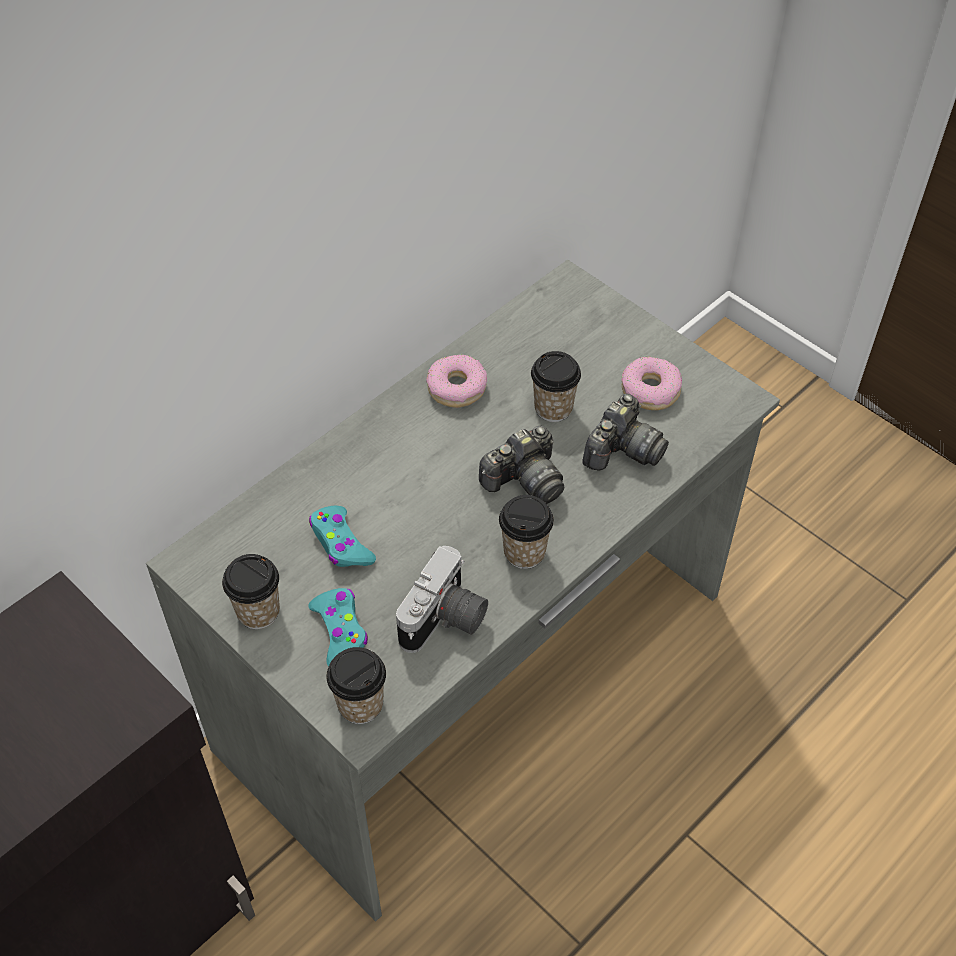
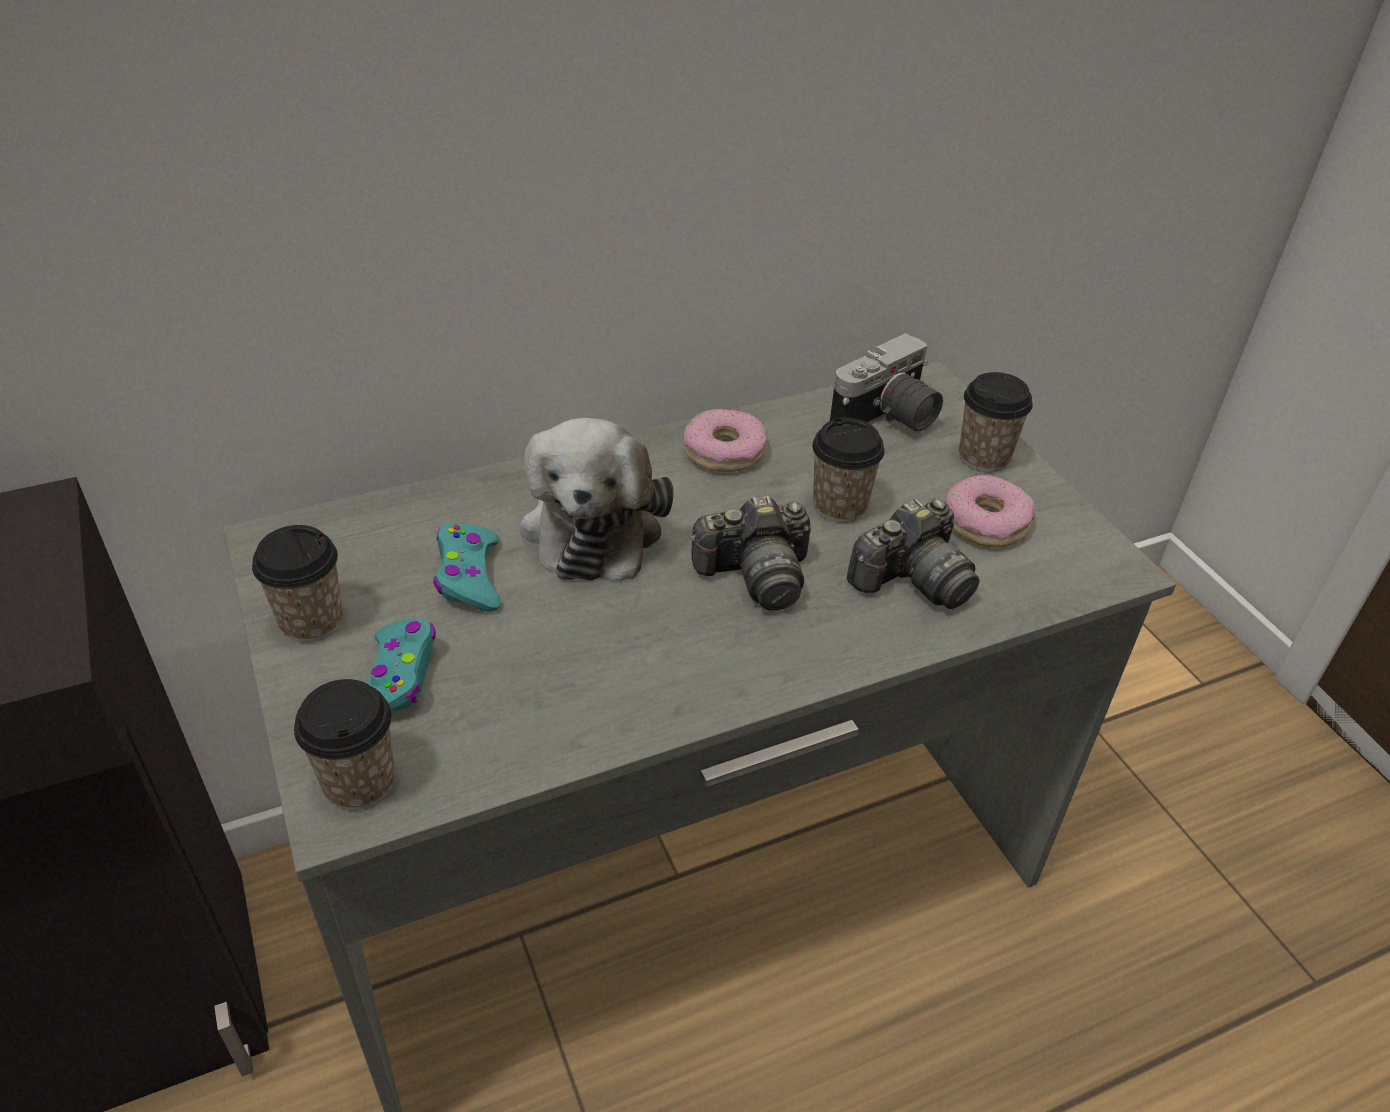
camera: 20 degrees right, 10 degrees down
(400, 476) = (594, 525): none -> plush toy
(445, 621) = (546, 714): camera -> camera (888, 420)
(524, 552) = (707, 662): cup -> cup (984, 457)

